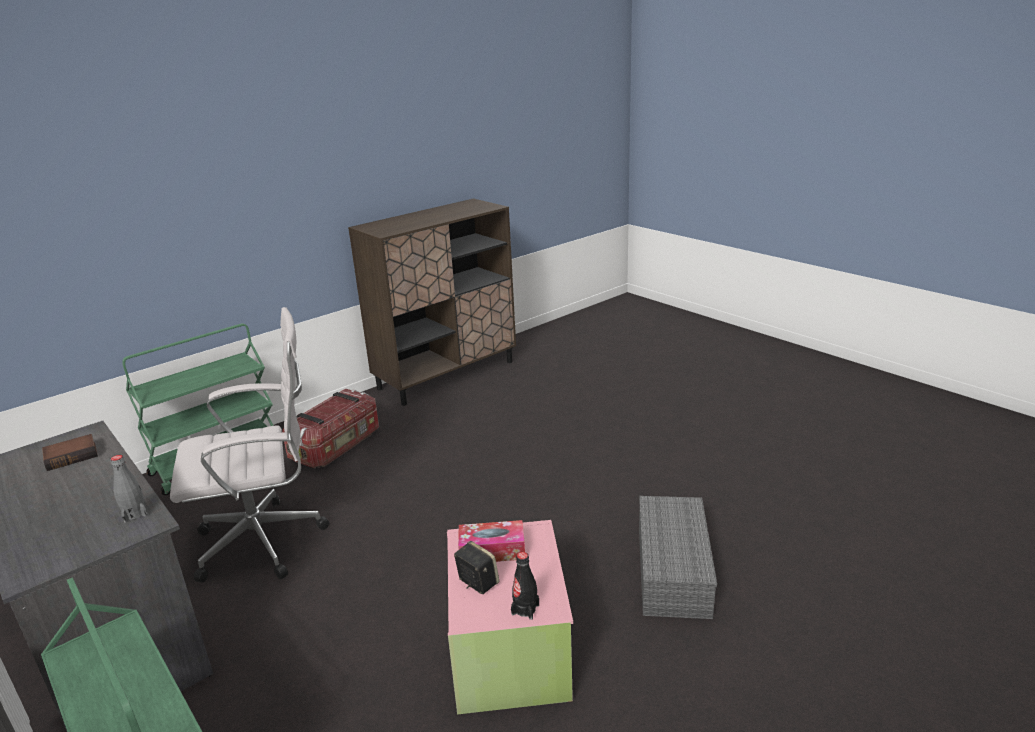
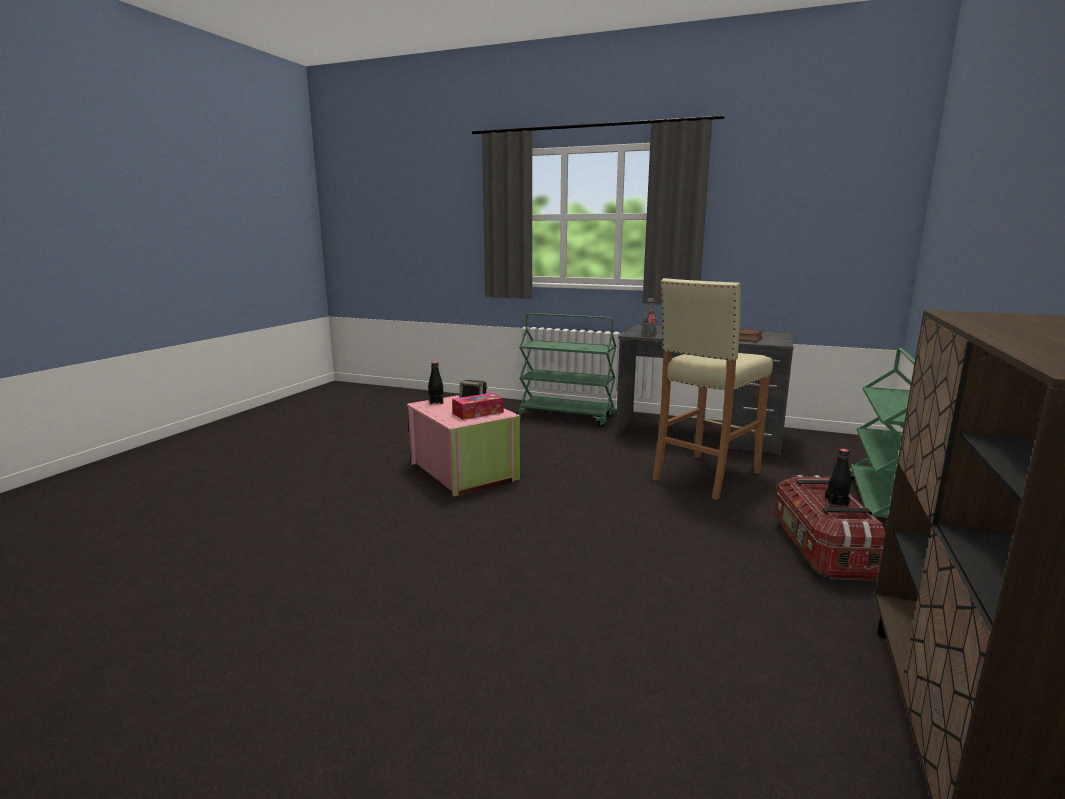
camera: 150 degrees right, 10 degrees down
(267, 541) = (705, 476): white office chair -> beige stool
(331, 408) = (836, 502): none -> black bottle
(671, 569) = (356, 529): grey storage box -> none

